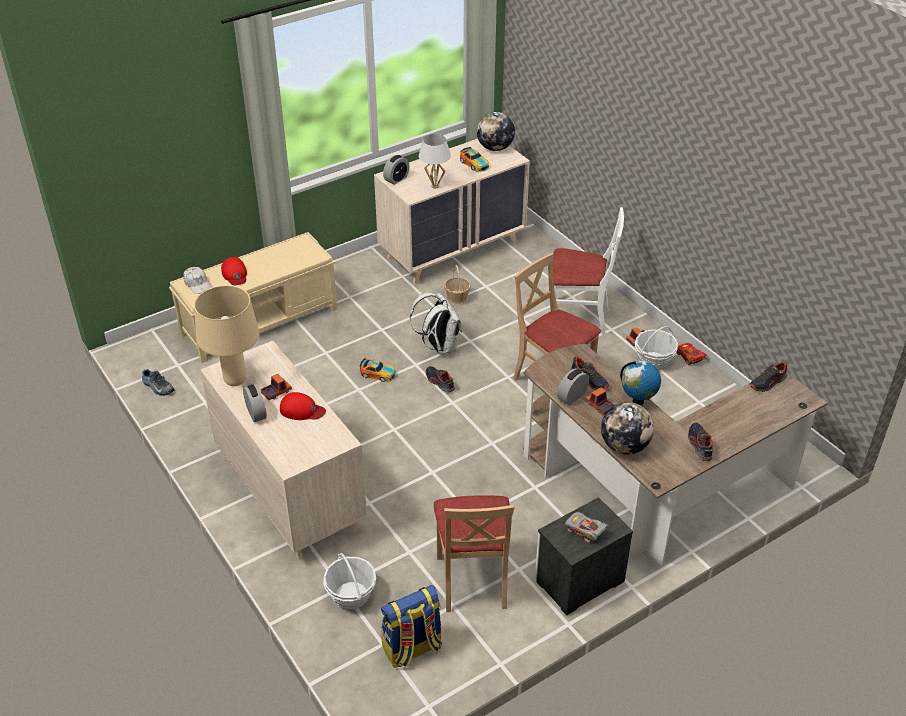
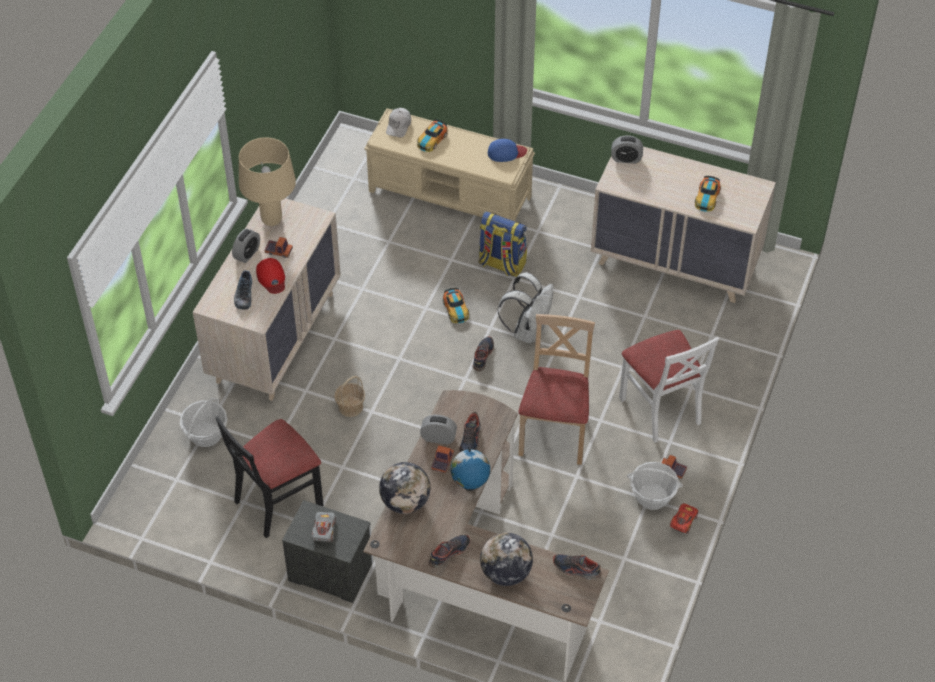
camera: 55 degrees right, 10 degrees up
(157, 387) = (319, 184): shoe -> shoe (243, 294)
(235, 274) = (431, 140): red cap -> toy car
(296, 245) = (506, 152): none -> blue cap
(412, 648) = (185, 500): backpack -> backpack (501, 264)
(435, 186) = (642, 190): white table lamp -> none
(457, 298) = (606, 305): basket -> basket (350, 407)
(473, 580) = (277, 501): beige chair -> black chair
(495, 148) = (750, 198): globe -> globe (505, 573)

